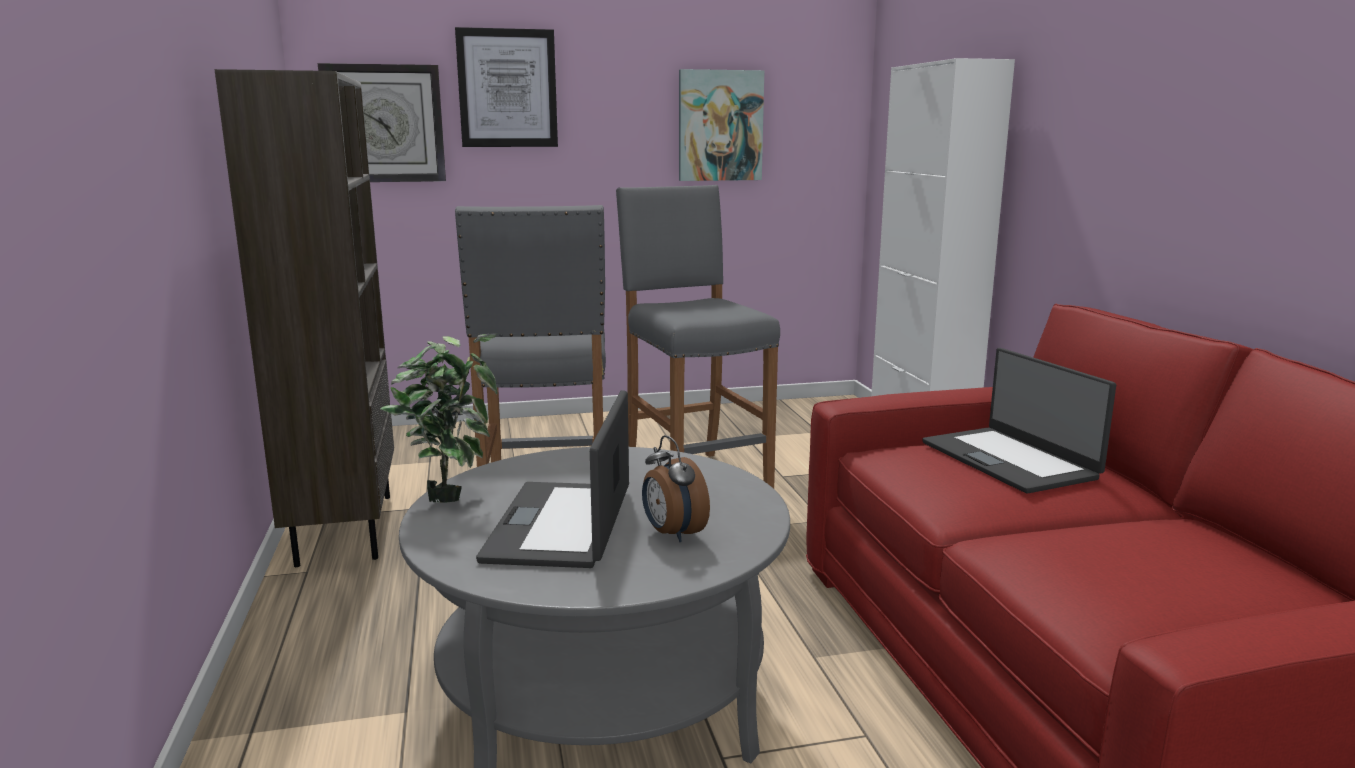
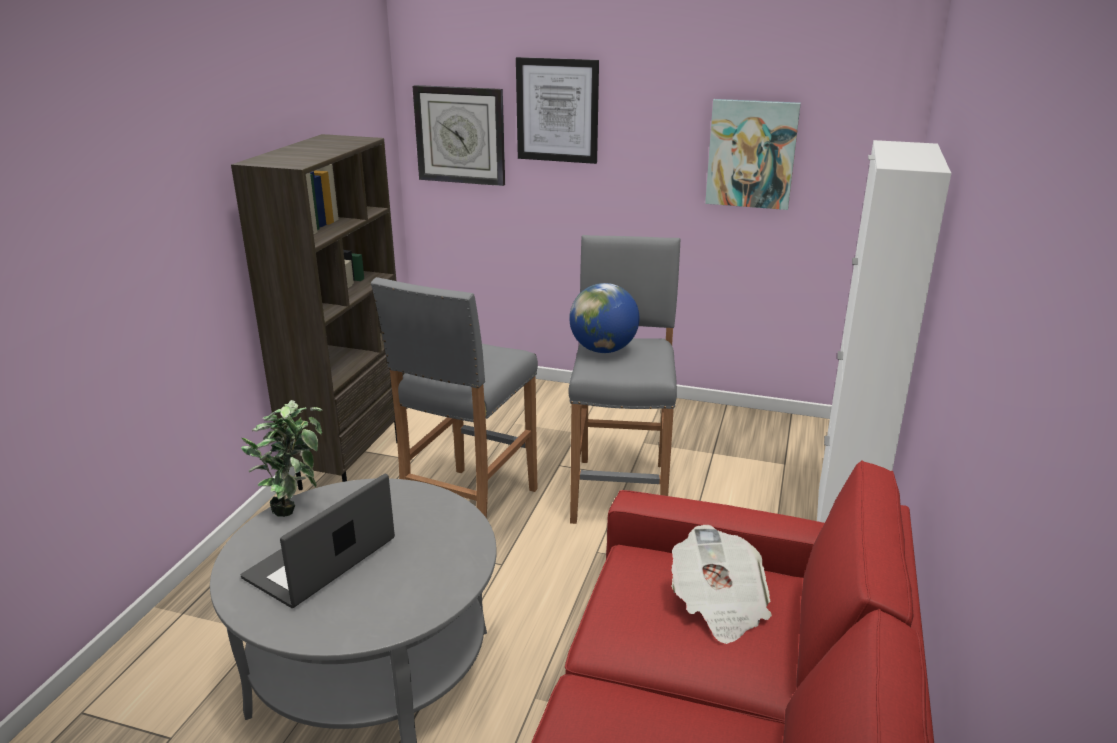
camera: 30 degrees right, 10 degrees up
(672, 307) = (603, 350): none -> globe
(672, 534) = (371, 595): alarm clock -> none
(1010, 460) = (718, 605): laptop -> newspaper

